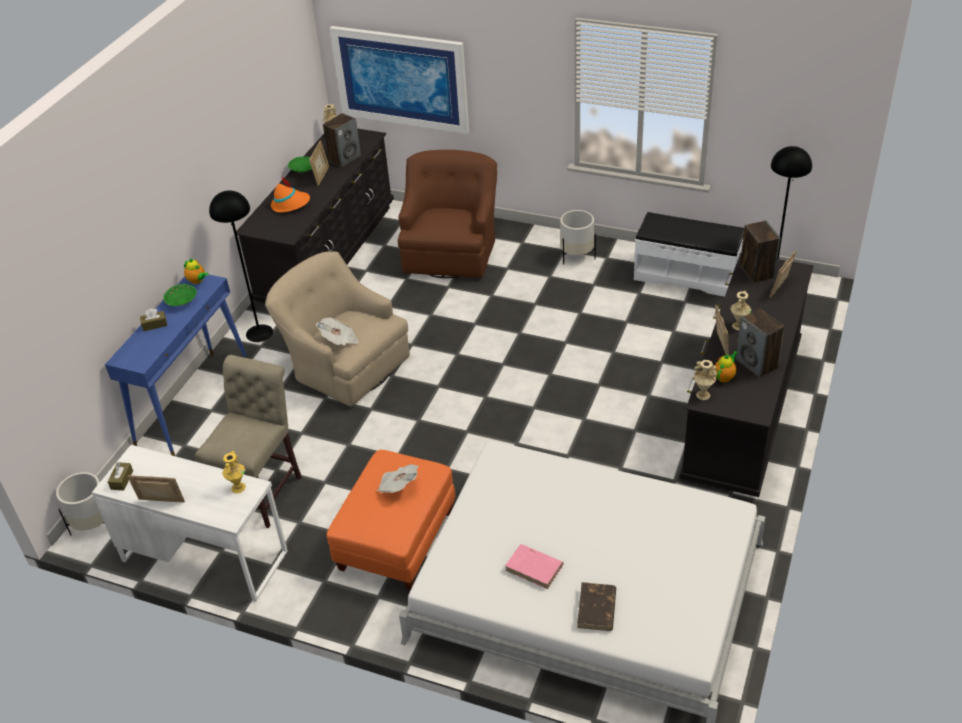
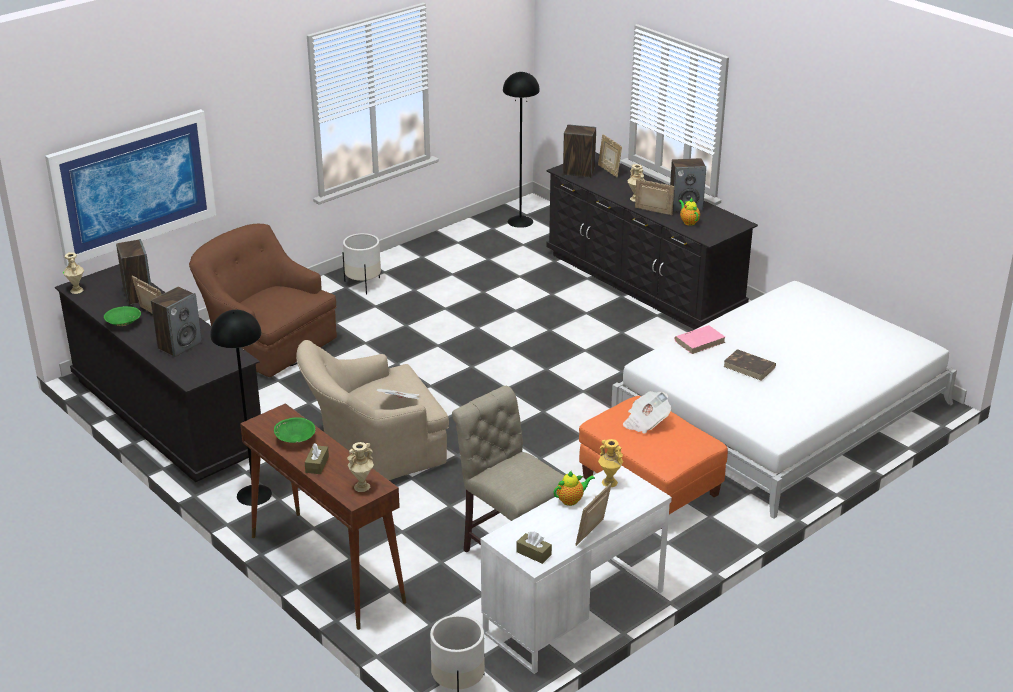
camera: 65 degrees left, 10 degrees down
(194, 403) = (326, 568): blue console table -> brown console table
(197, 281) = (267, 422): teapot -> teapot (571, 500)
(290, 204) = (180, 345): orange hat -> speaker
(534, 568) = (794, 384): pink book -> pink book (700, 341)
(596, 609) = (855, 371): brown book -> brown book (749, 367)
(687, 275) = (455, 246): white bench -> none
(702, 395) = (701, 236): beige vase -> beige vase (362, 487)

